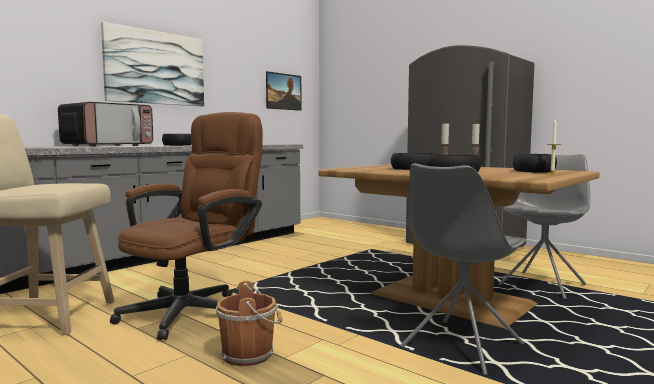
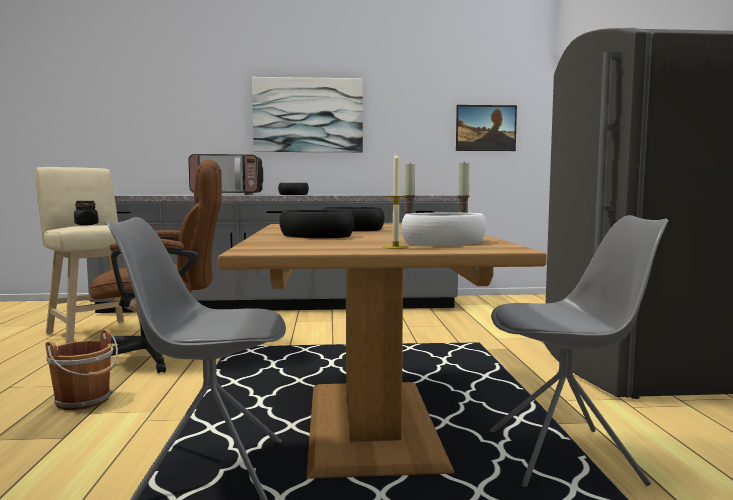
camera: 45 degrees right, 0 degrees up
(41, 184) = (86, 224): none -> black jar
(534, 171) = (444, 242): black bowl -> white bowl

